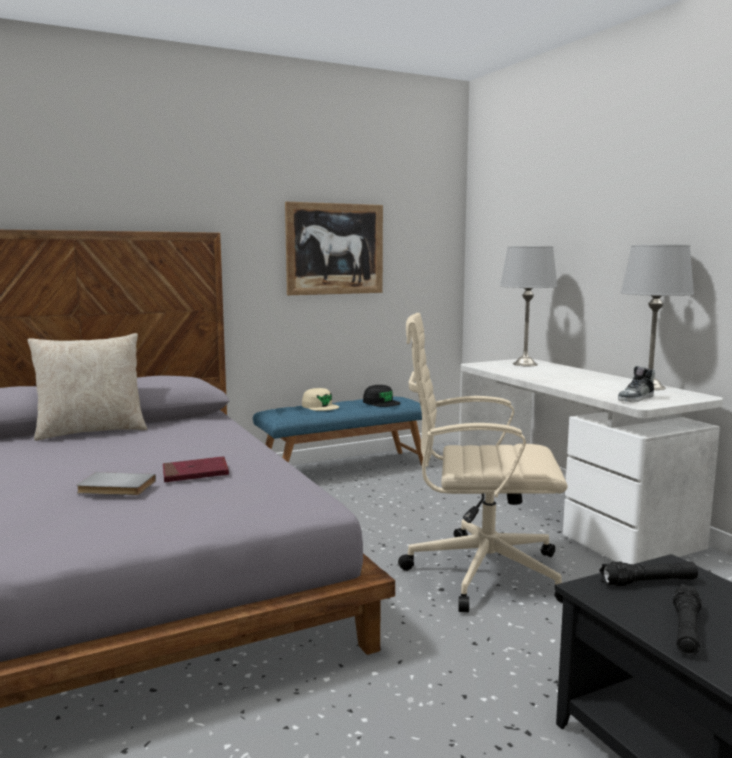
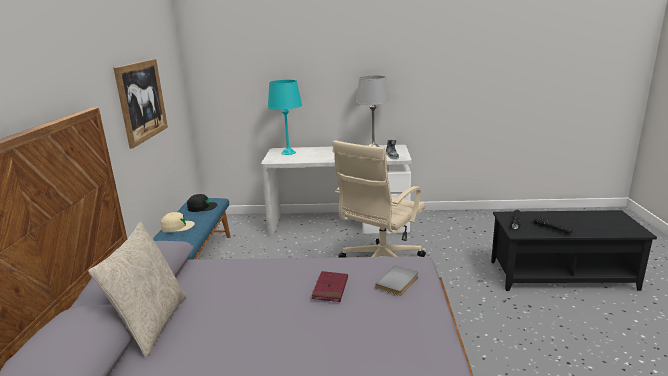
camera: 60 degrees left, 10 degrees up
(115, 487) = (339, 320): grey book -> grey book (398, 282)
(525, 364) = (288, 152): grey table lamp -> turquoise table lamp

